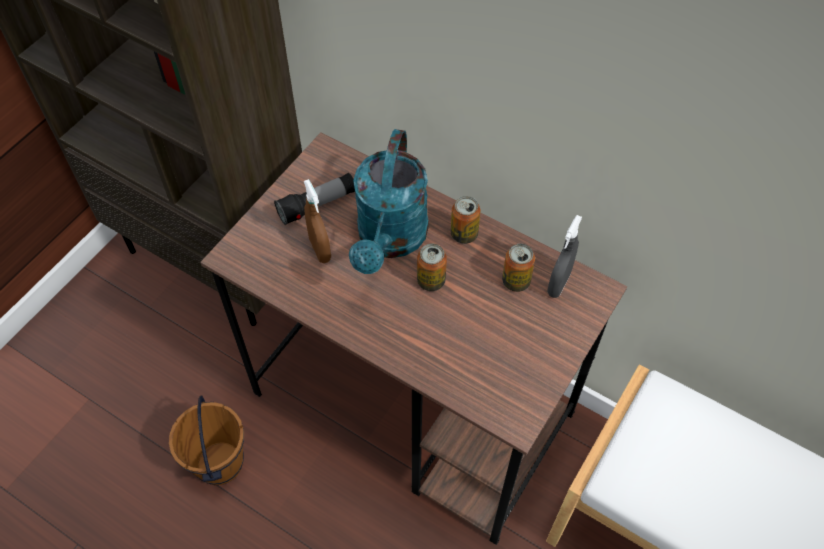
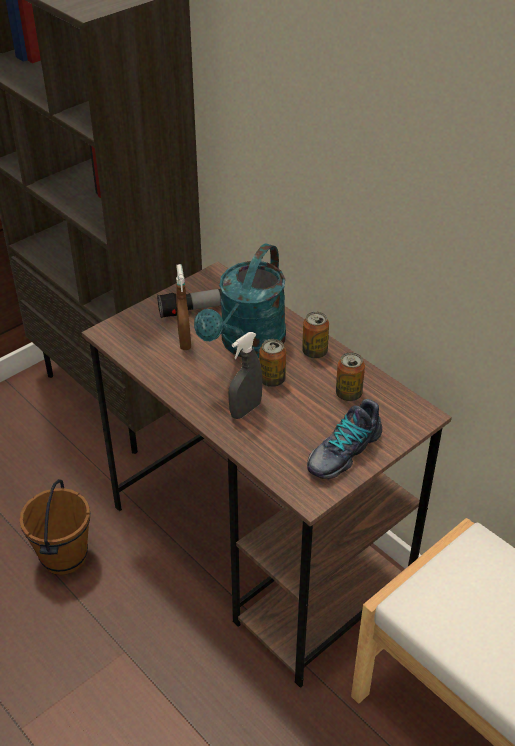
camera: 15 degrees right, 15 degrees down
(532, 356) = (343, 451): none -> shoe
(558, 284) = (387, 403): grey spray bottle -> grey spray bottle (245, 410)

